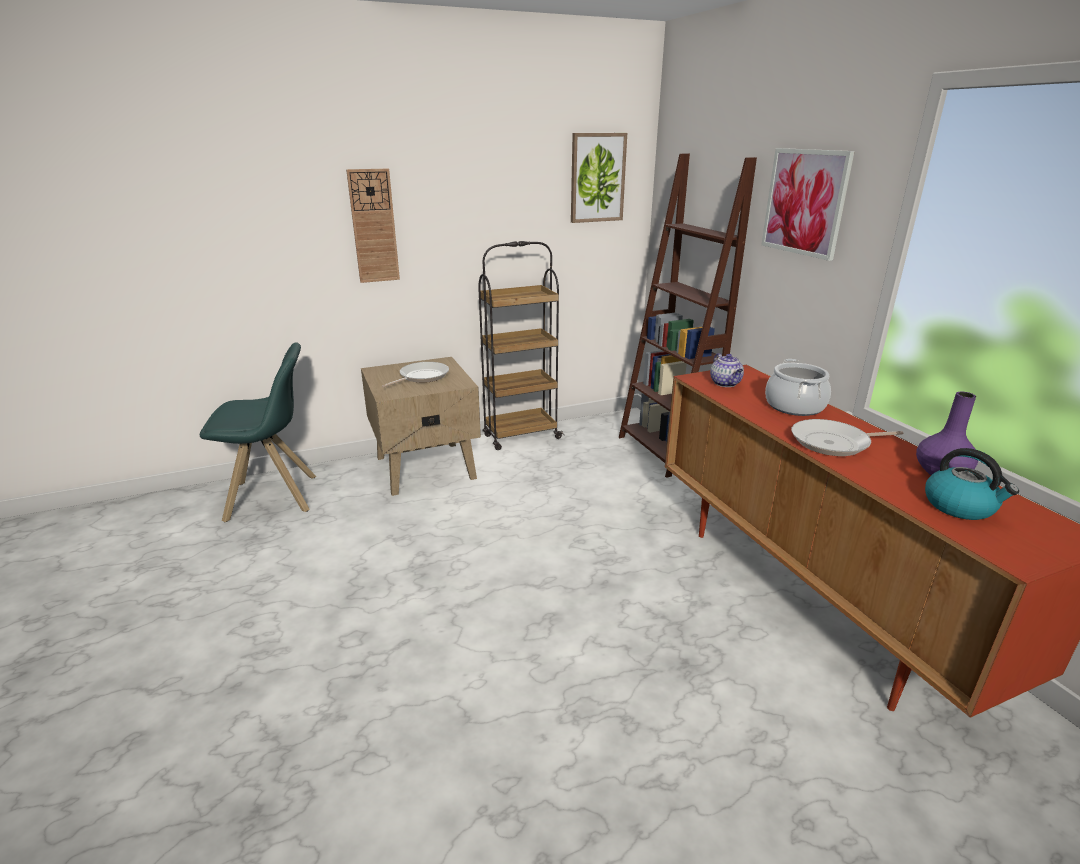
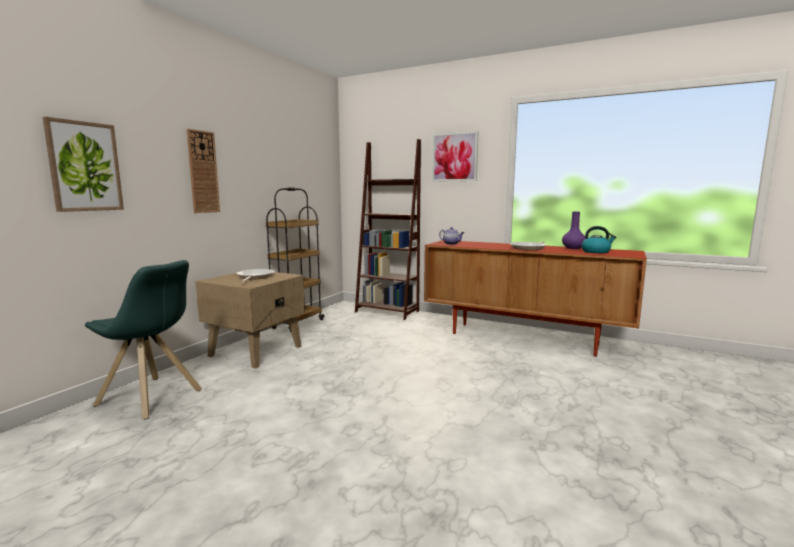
camera: 40 degrees left, 15 degrees down
(273, 497) = (150, 397): turquoise chair -> turquoise chair turned 75 degrees clockwise
(597, 178) = (317, 156): picture -> picture (84, 166)
(795, 406) = (492, 244): cooking pot -> none

